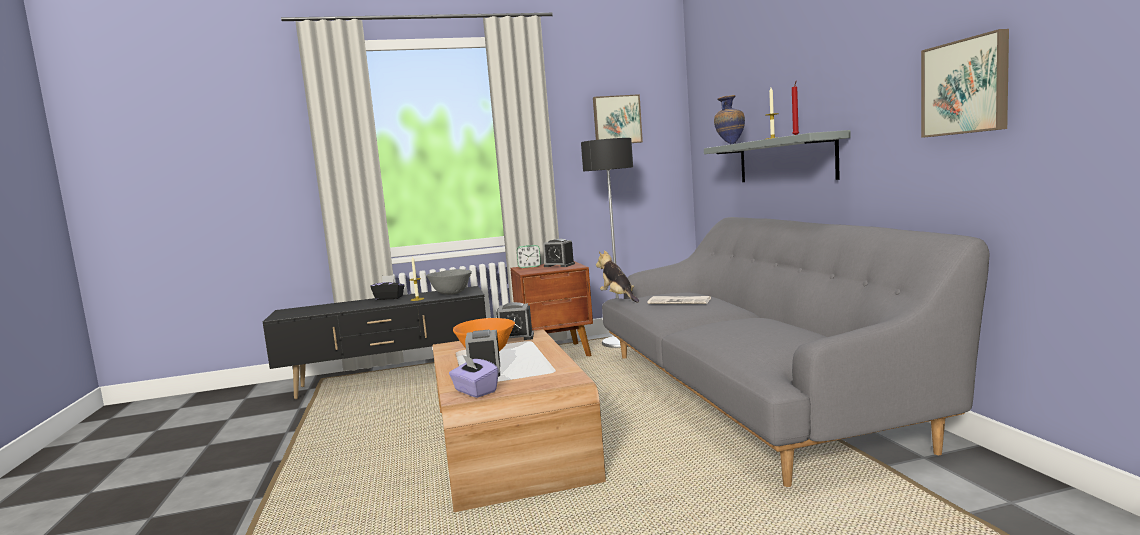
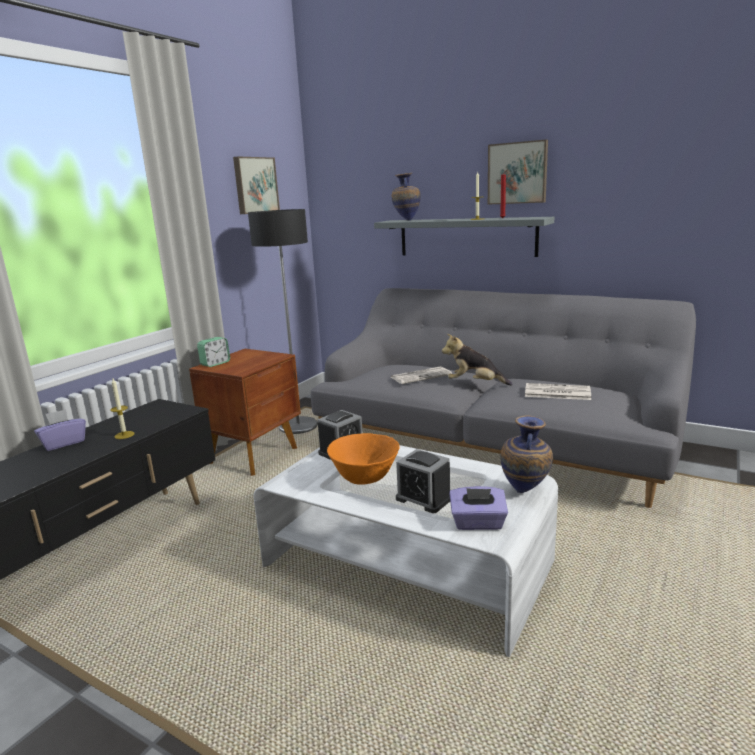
camera: 45 degrees left, 10 degrees up
(389, 298) = (63, 443): black tissue box -> purple tissue box
(451, 294) = (155, 417): grey bowl -> none
(510, 443) = (406, 564): brown coffee table -> white coffee table
(548, 387) = (525, 492): none -> vase
(559, 265) = (251, 357): alarm clock -> none
(618, 298) = (341, 382): plush toy -> plush toy (475, 384)
(756, 331) = (556, 392): none -> newspaper
(966, 87) = (679, 194): picture -> picture (517, 173)

